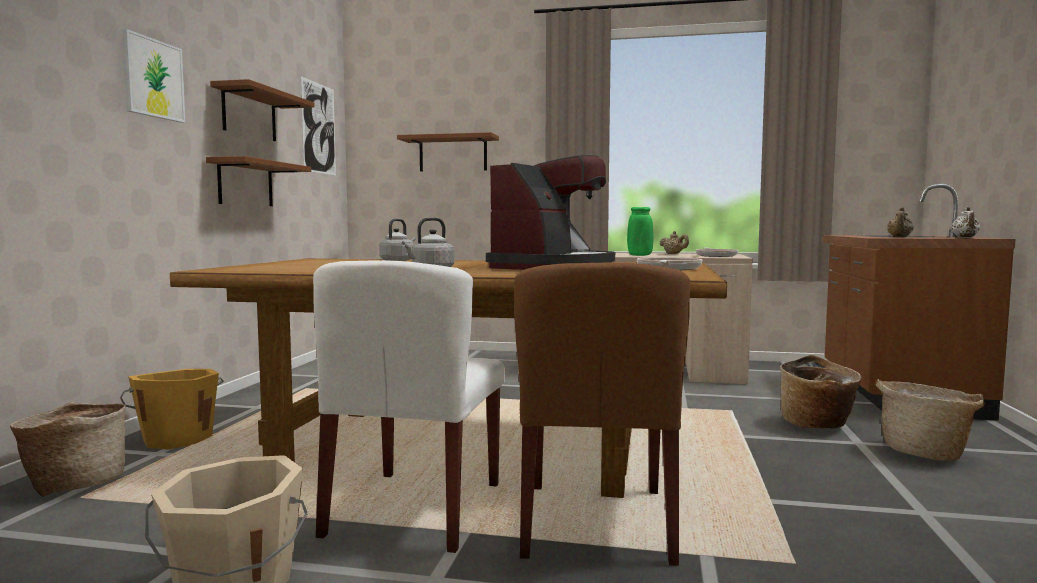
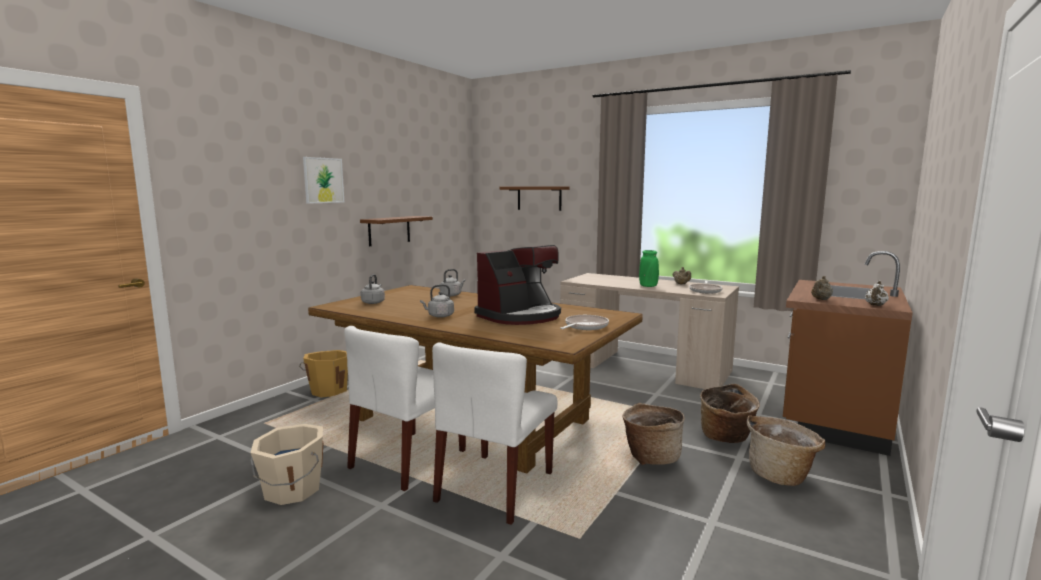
camera: 20 degrees right, 5 degrees up
(75, 484) = (266, 414): basket -> basket (651, 457)
(249, 114) = (392, 186): brown shelf -> none
(284, 266) = (373, 302): none -> grey kettle
(319, 128) = (449, 183): picture -> none
(597, 522) = (495, 487): brown chair -> white chair

